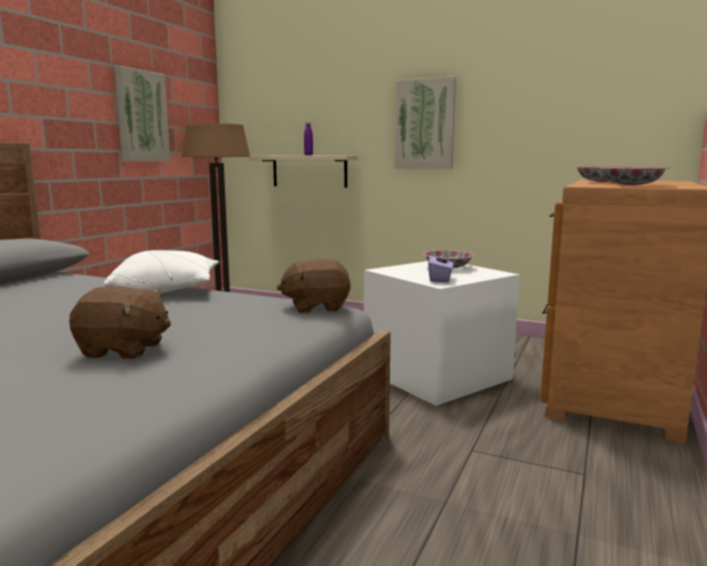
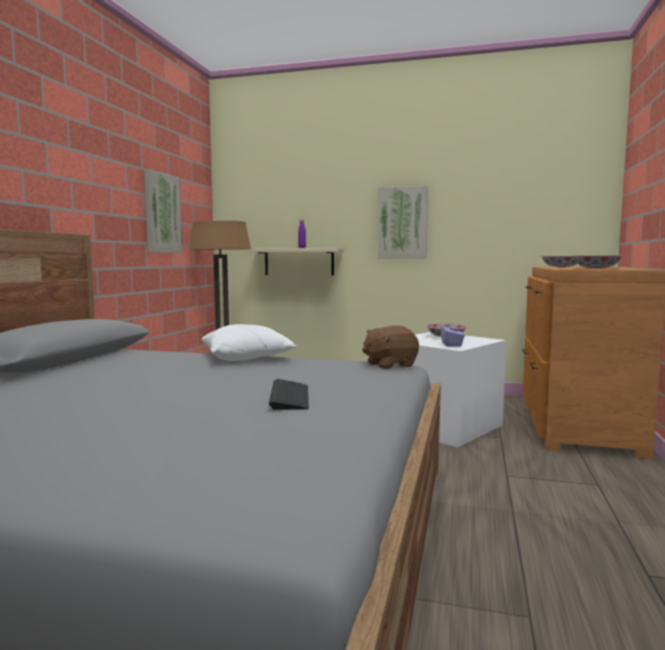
camera: 10 degrees left, 5 degrees down
(123, 350) = (289, 396): brown plush toy -> keyboard

